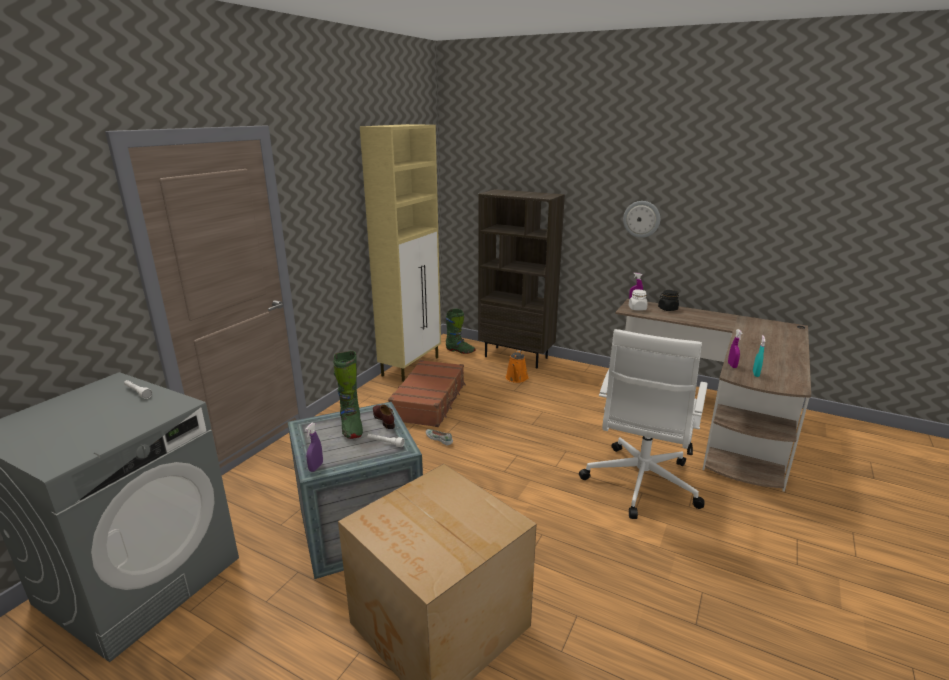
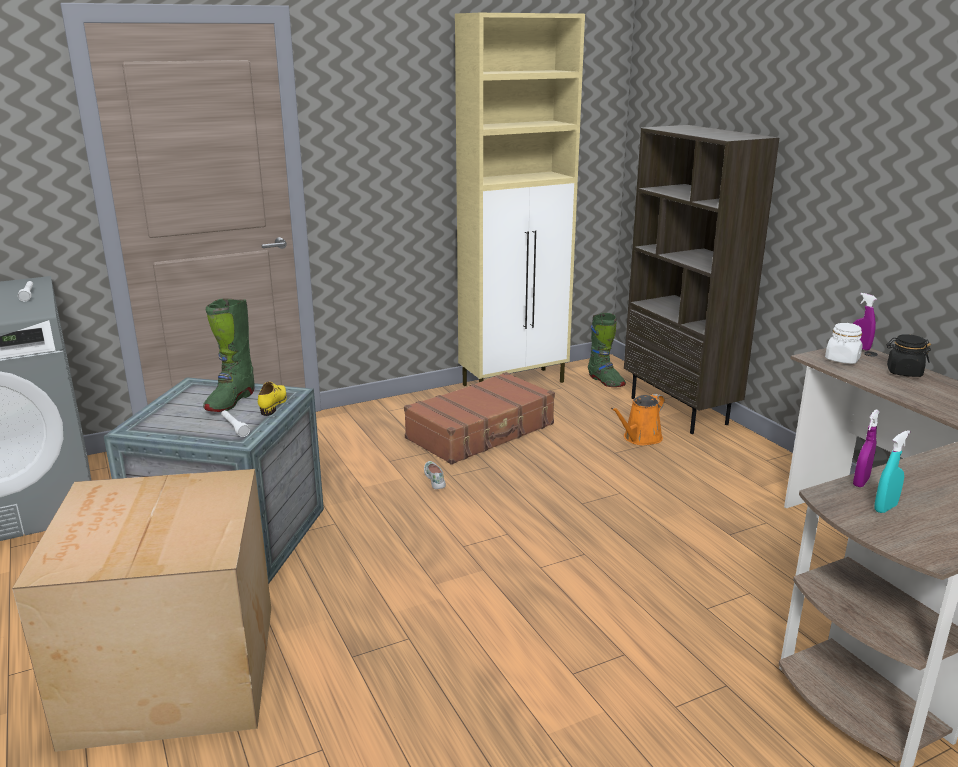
camera: 35 degrees right, 0 degrees up
(316, 467) = (138, 427): purple spray bottle -> none
(383, 419) = (274, 403): brown shoe -> yellow shoe
(640, 484) = (636, 642): white office chair -> none
(641, 219) = (896, 192): wall clock -> none

